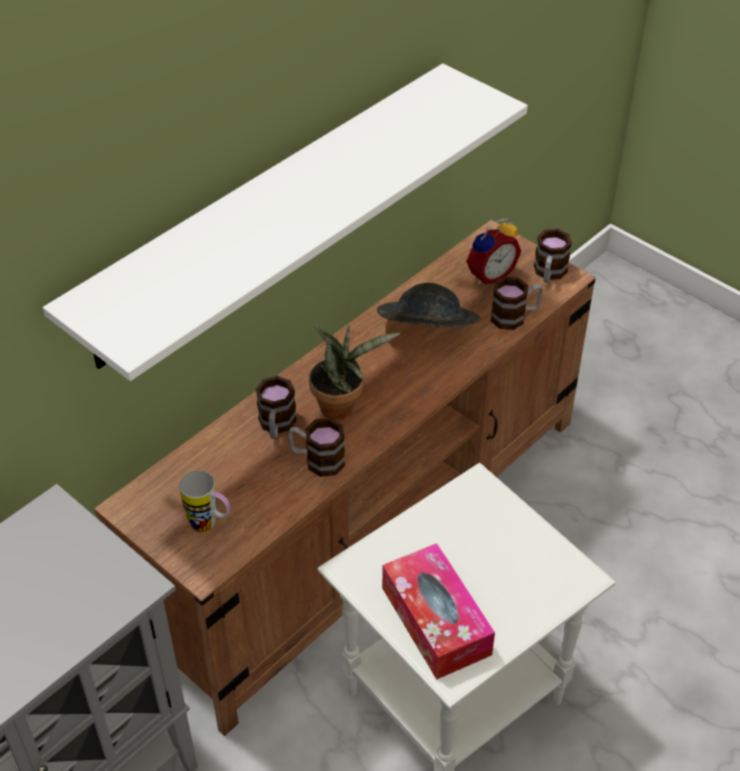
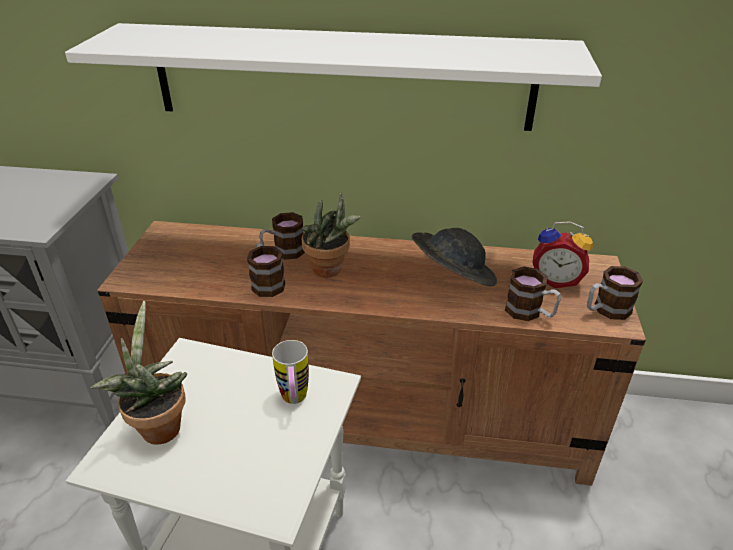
camera: 55 degrees right, 10 degrees down
(210, 525) = (168, 265): mug -> mug (294, 401)
(435, 621) = (158, 426): tissue box -> potted plant

